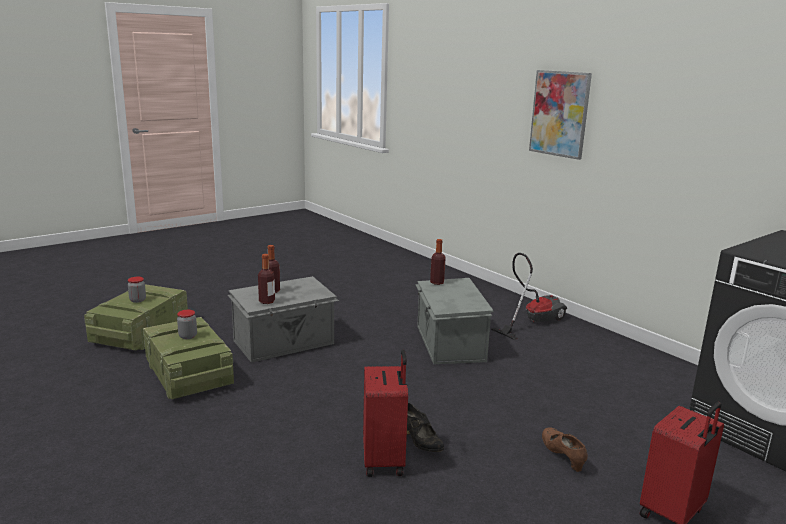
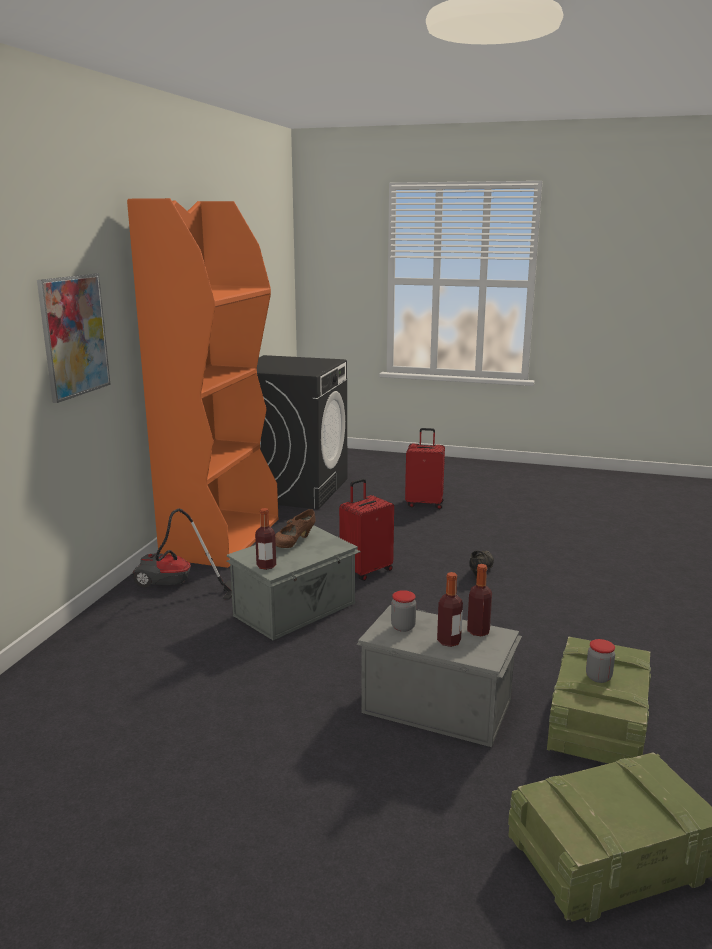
camera: 125 degrees left, 0 degrees up
(137, 300) = (619, 802): jar -> jar (403, 627)
(385, 460) = (519, 575): red suitcase -> red suitcase (366, 571)
(562, 457) = (418, 532): brown shoe -> brown shoe (293, 543)
(623, 355) = (222, 538): none -> orange bookcase

